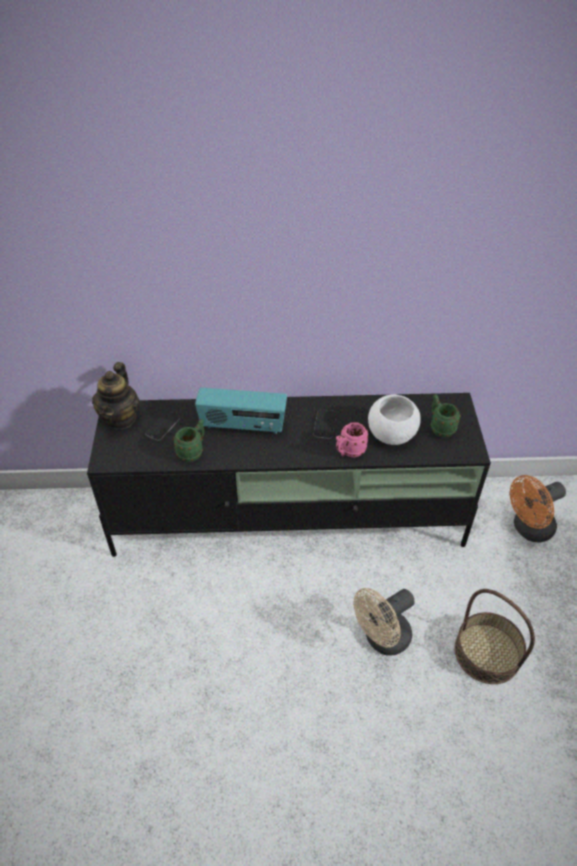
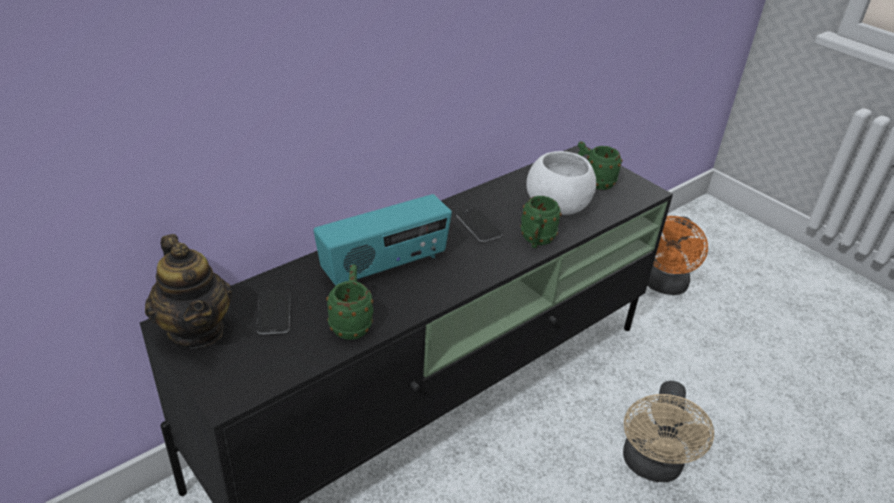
camera: 40 degrees left, 10 degrees down
(349, 452) = (536, 241): pink mug -> green mug
(487, 652) = (748, 417): basket -> none

